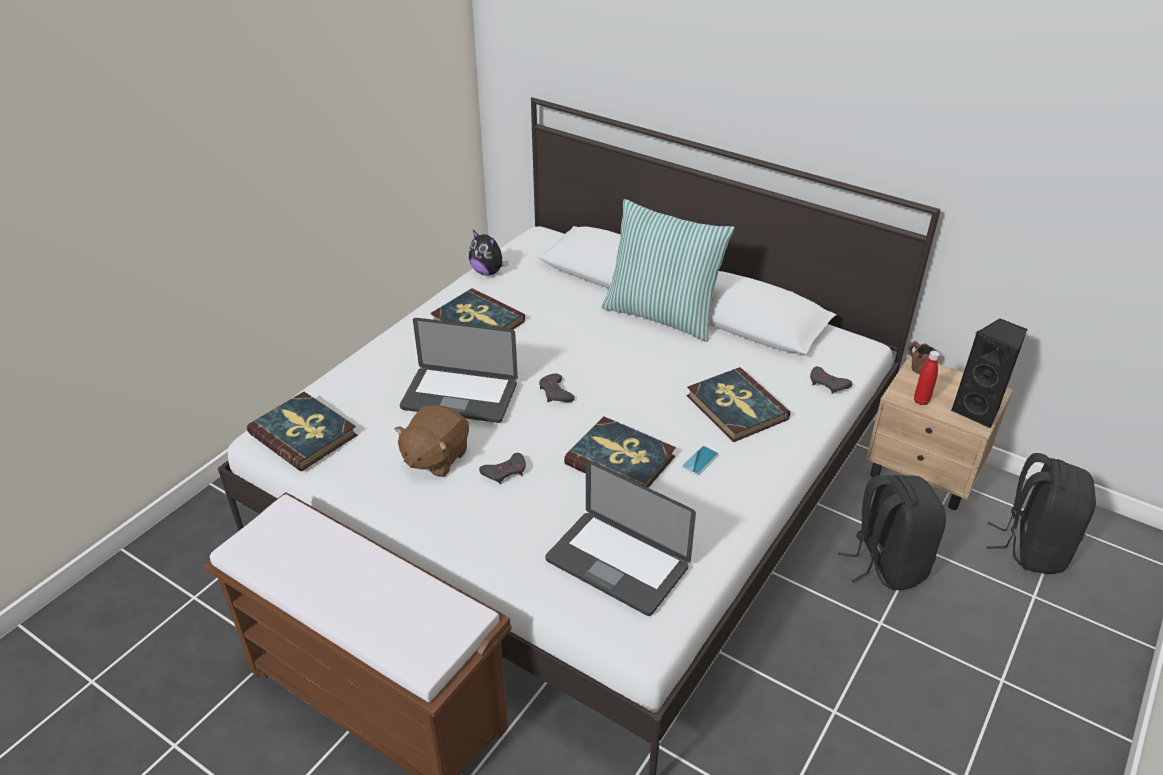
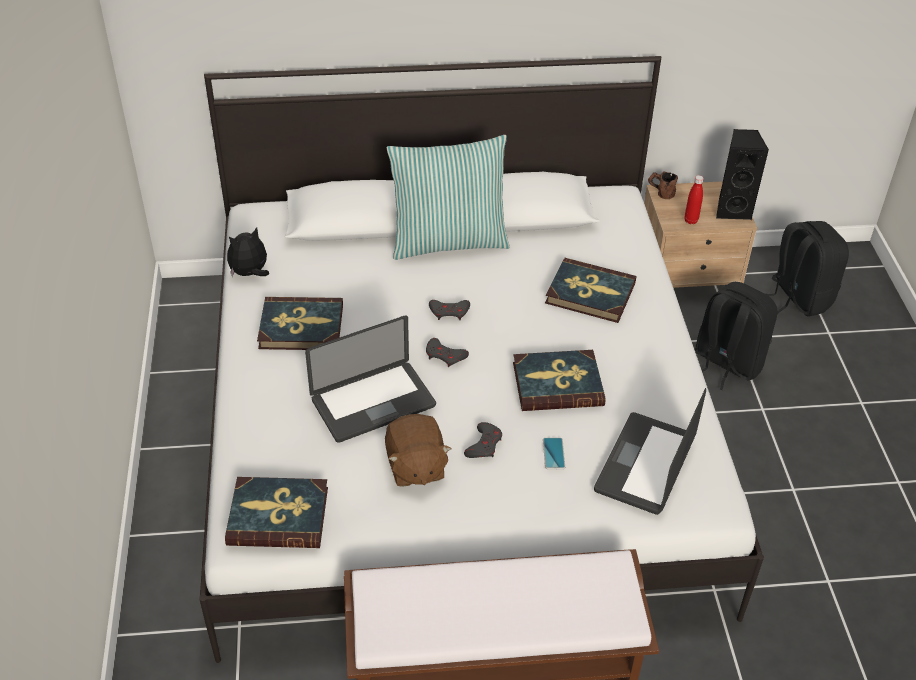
camera: 40 degrees left, 5 degrees up
(488, 272) = (250, 273): plush toy -> plush toy turned 150 degrees clockwise
(617, 564) = (645, 464): laptop -> laptop turned 120 degrees clockwise
(700, 461) = (612, 351): phone -> phone (553, 454)
(828, 383) = (631, 239): grey game controller -> grey game controller (449, 312)

